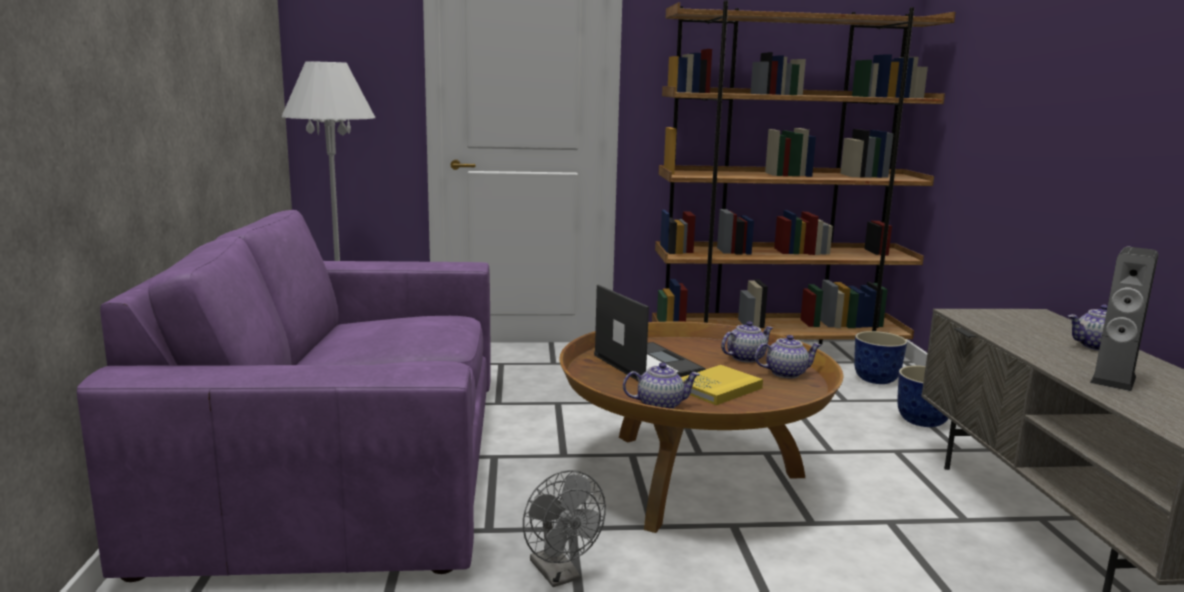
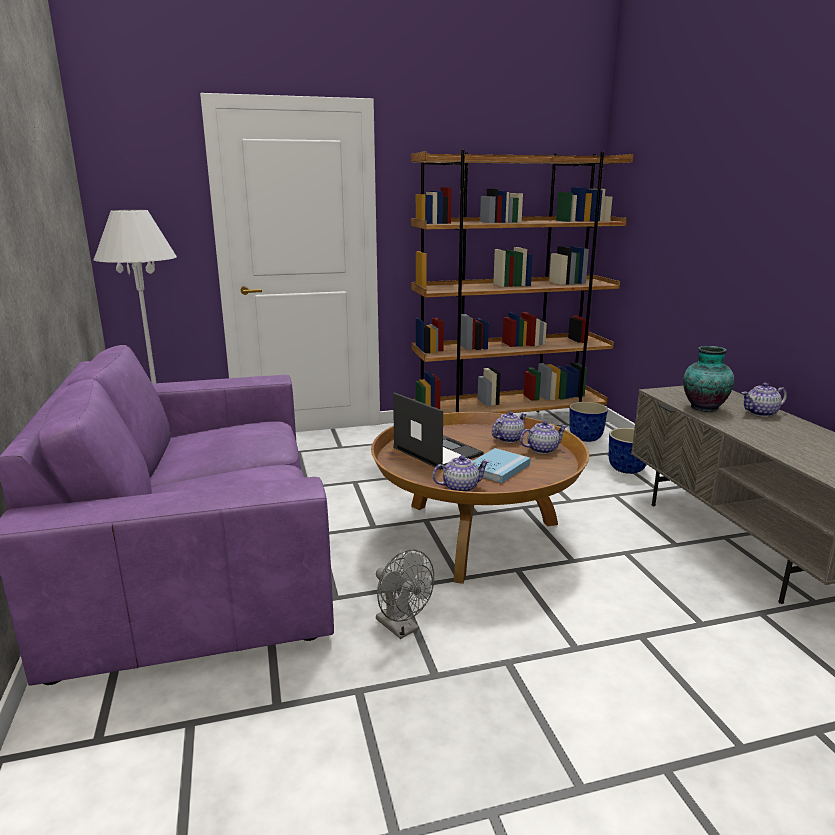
camera: 10 degrees left, 5 degrees up
(718, 388) = (498, 468): yellow book -> blue book
(1014, 335) = (702, 408): none -> vase
(1113, 380) = (780, 440): speaker -> none

